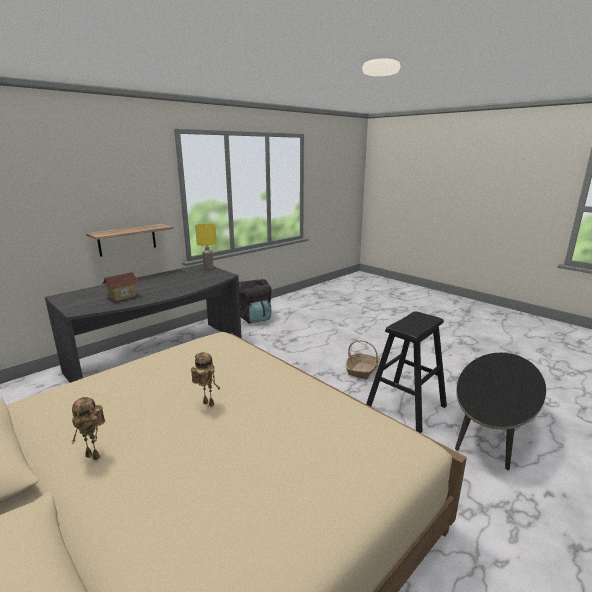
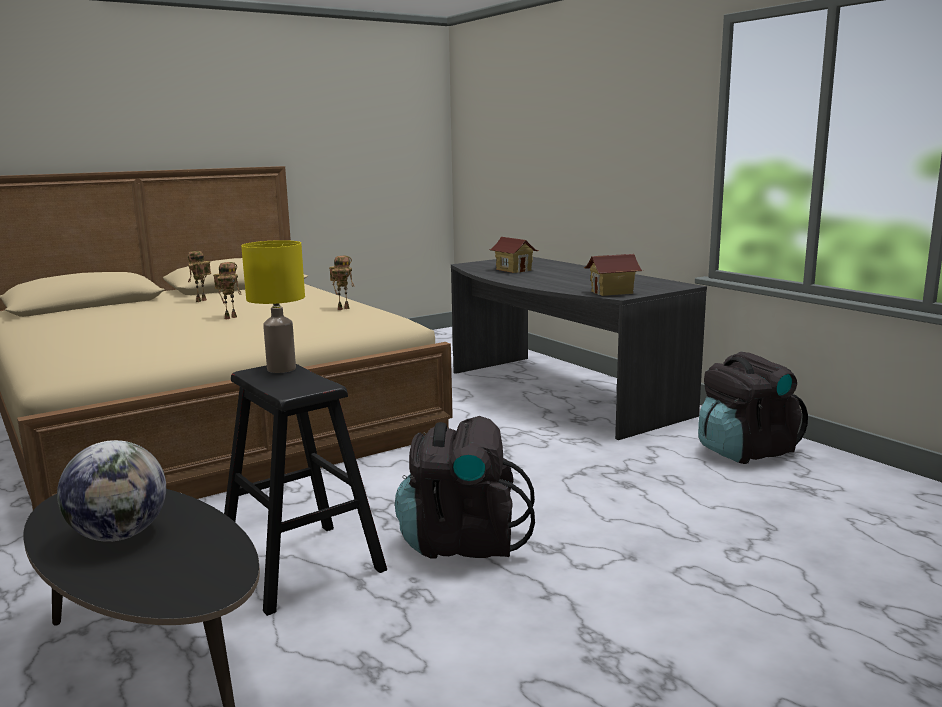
camera: 100 degrees right, 5 degrees down
(127, 239) = (630, 210): shelf -> none
(177, 358) = (343, 308): none -> toy robot
(208, 267) = (671, 288): yellow table lamp -> yellow table lamp (281, 369)
(218, 276) = (612, 292): none -> toy house
(362, 370) = (462, 543): basket -> black backpack
(504, 388) = (119, 535): none -> globe

